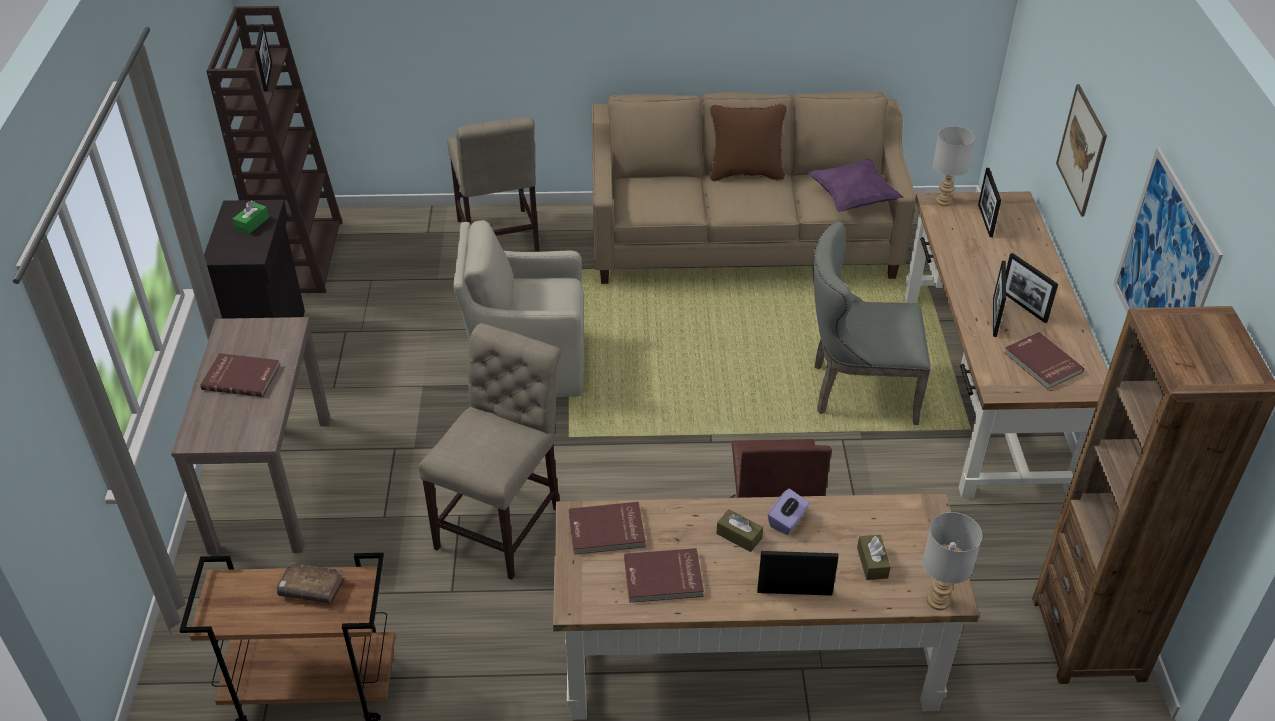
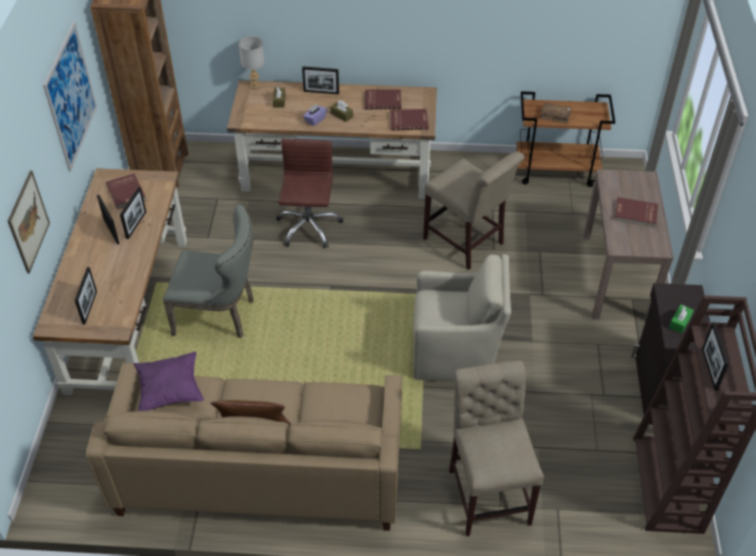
camera: 175 degrees left, 5 degrees up
(503, 523) = (466, 243): beige chair -> beige chair turned 75 degrees counterclockwise
(944, 201) = (110, 329): grey table lamp -> none

